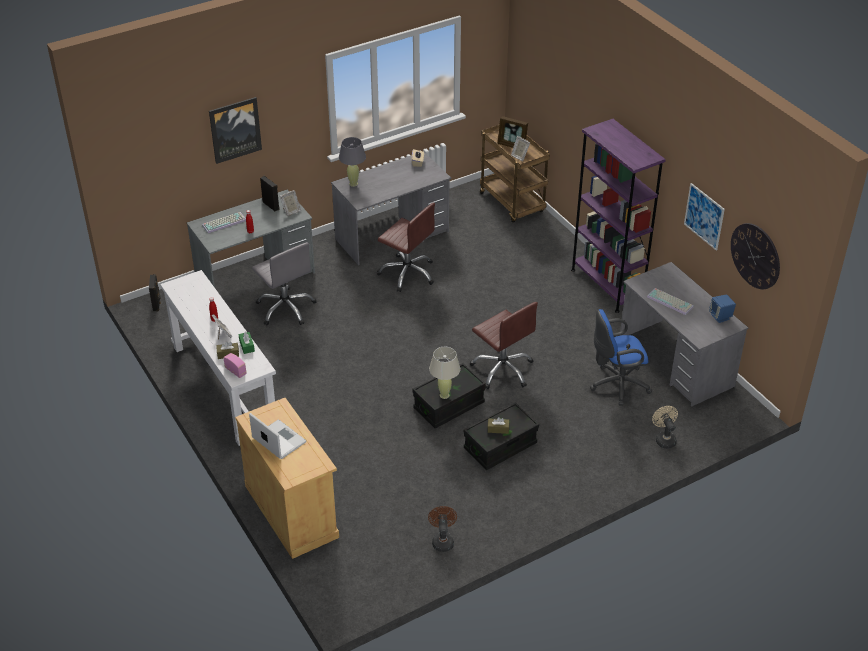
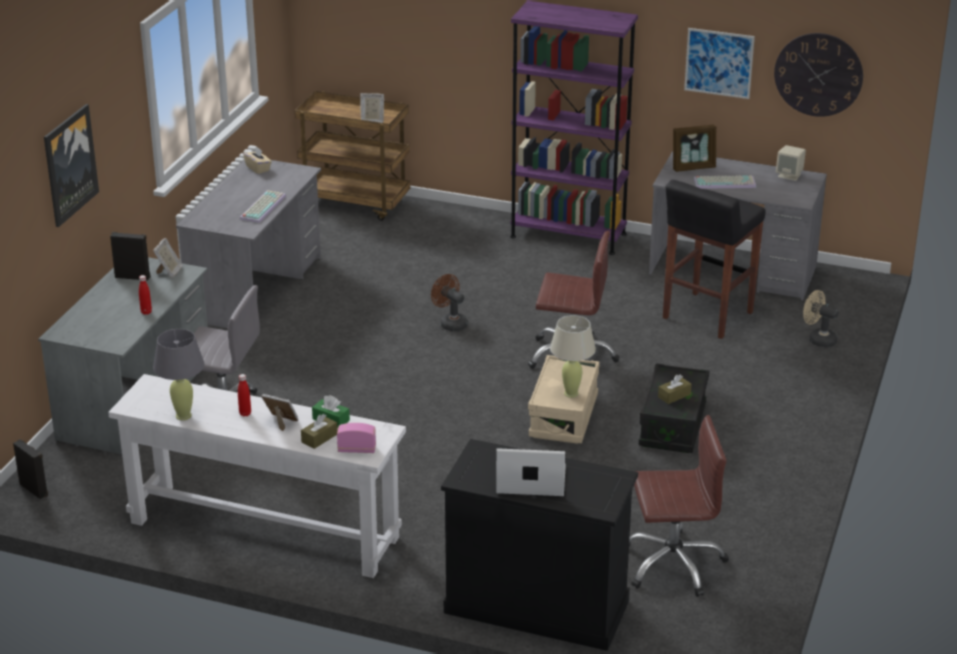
camera: 40 degrees left, 10 degrees down
(224, 222) = (94, 317): keyboard -> keyboard (262, 207)
(291, 511) = (537, 606): beige cabinet -> black cabinet
(353, 184) = (208, 216): grey table lamp -> grey table lamp (183, 415)
(408, 273) = (329, 316): brown office chair -> brown office chair (672, 563)
(442, 540) = (741, 540): brown fan -> brown fan (450, 323)
(449, 406) = (563, 416): black storage box -> beige storage box
(512, 145) = (347, 114): picture frame -> picture frame (693, 167)
(616, 385) = (706, 316): blue office chair -> black stool
(720, 317) = (789, 175): blue speaker -> beige speaker

